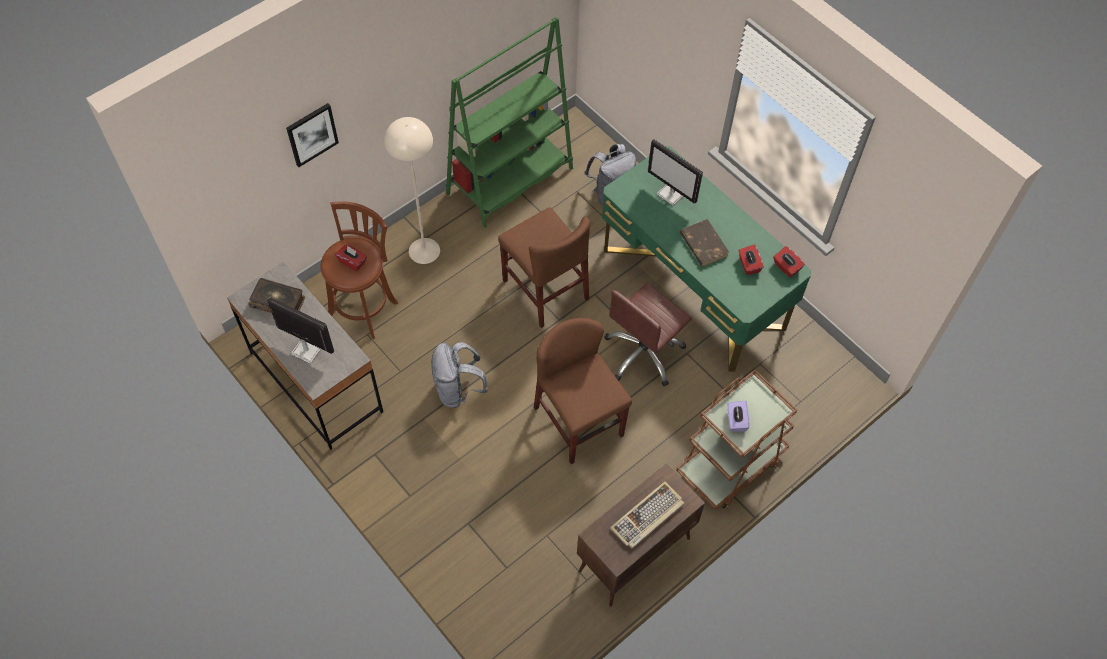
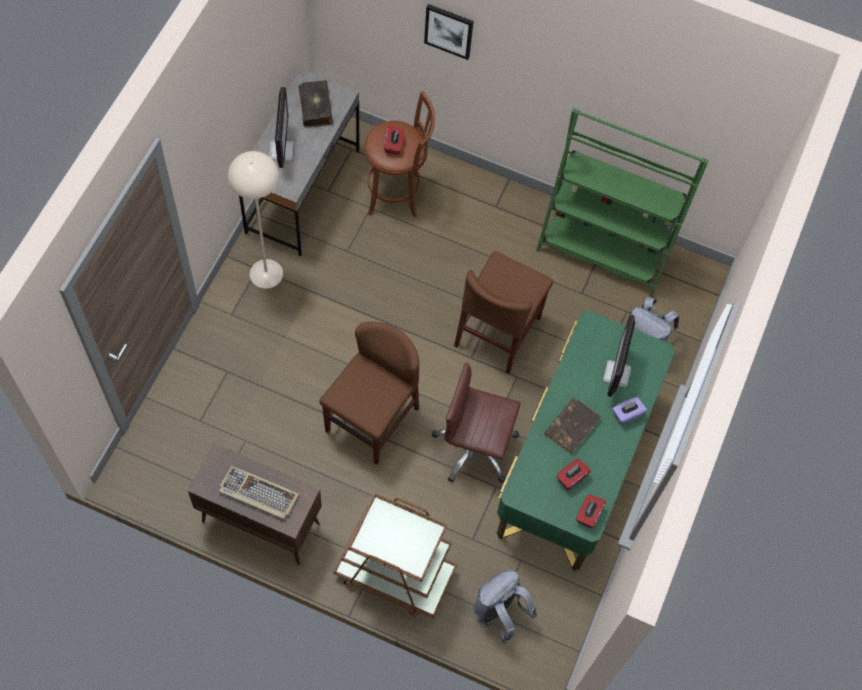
camera: 60 degrees right, 5 degrees up
(424, 250) = (482, 212): beige floor lamp -> beige floor lamp (266, 273)
(458, 390) = (352, 305): grey backpack -> grey backpack (499, 613)
(736, 421) = (384, 529): purple tissue box -> purple tissue box (627, 414)

